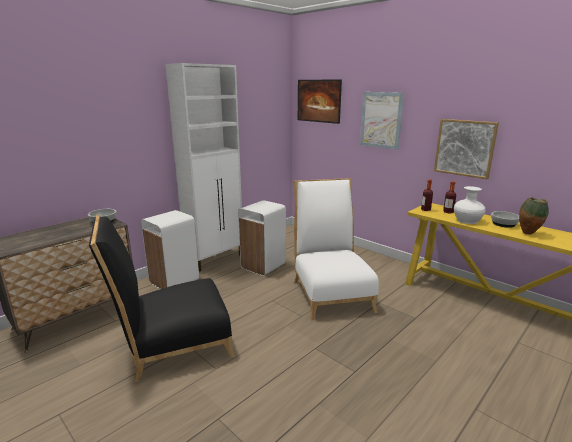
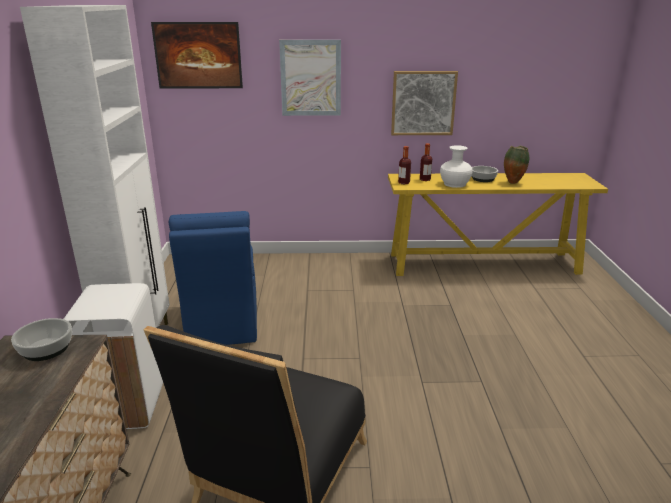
camera: 45 degrees left, 5 degrees up
(263, 266) = (222, 324): white trash can -> blue chair
(330, 292) = (347, 317): white chair -> none

